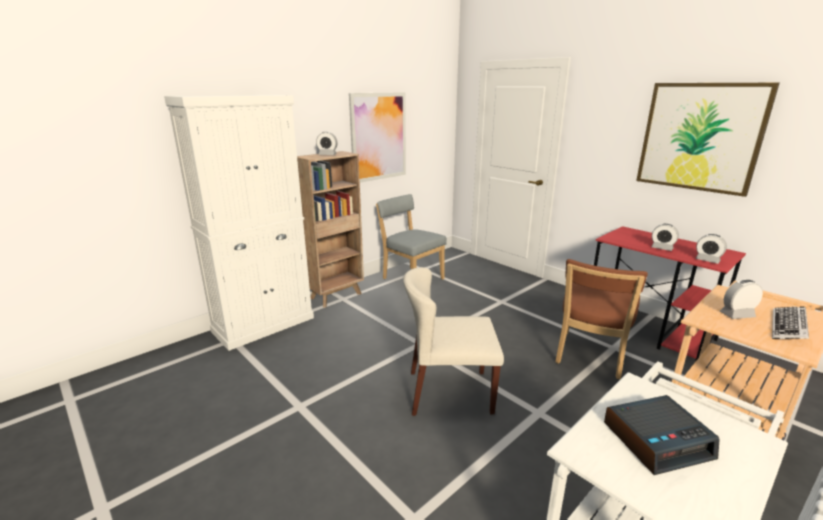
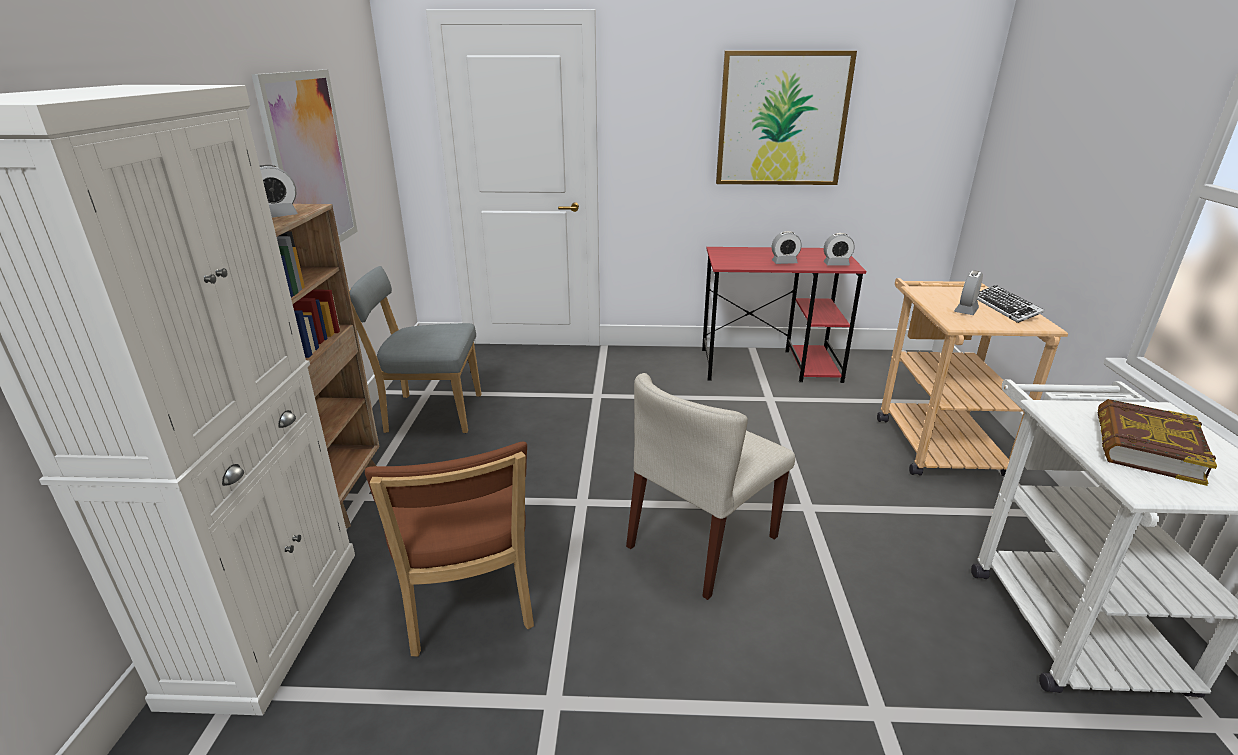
camera: 45 degrees left, 5 degrees up
(589, 357) = (765, 419): brown chair -> brown chair (467, 603)
(657, 440) = (1145, 447): alarm clock -> book

